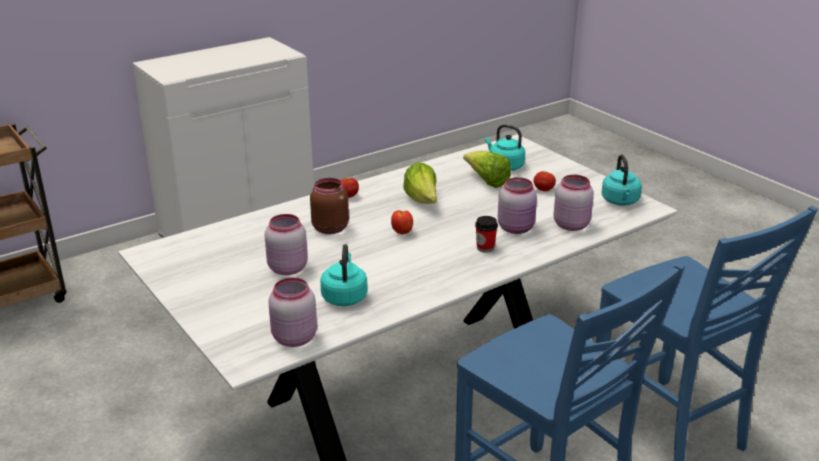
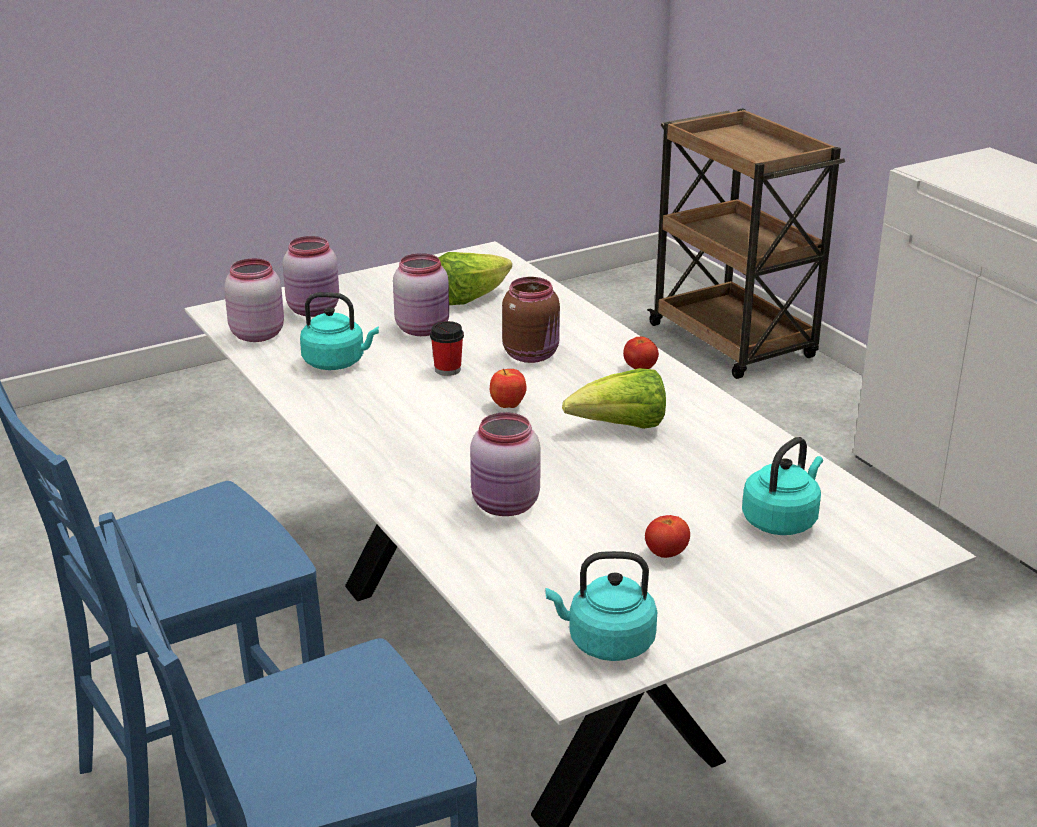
camera: 95 degrees right, 0 degrees up
(485, 248) = (441, 470): cup -> cup (447, 370)
(487, 181) = (703, 494): lettuce -> lettuce (469, 298)
(571, 224) = (509, 565): pink jar -> pink jar (315, 310)

